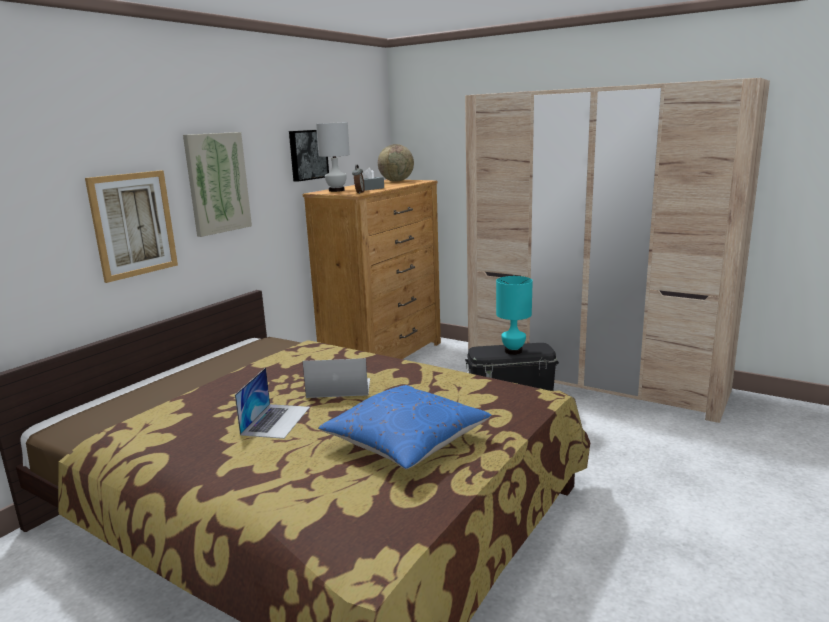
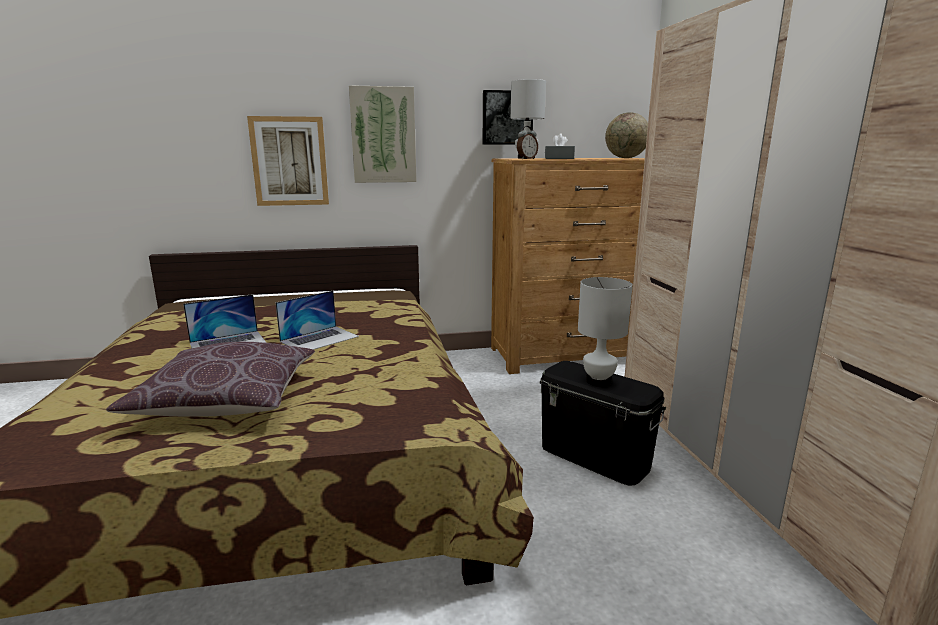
camera: 45 degrees right, 0 degrees up
(338, 388) = (320, 339): laptop -> laptop turned 90 degrees clockwise
(406, 442) = (227, 400): blue pillow -> brown pillow
(513, 351) = (598, 381): turquoise table lamp -> white table lamp

